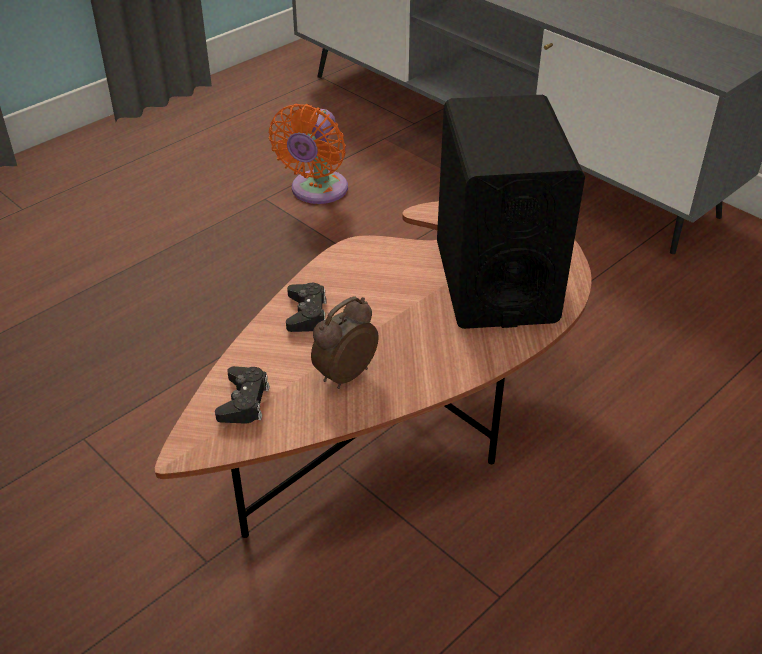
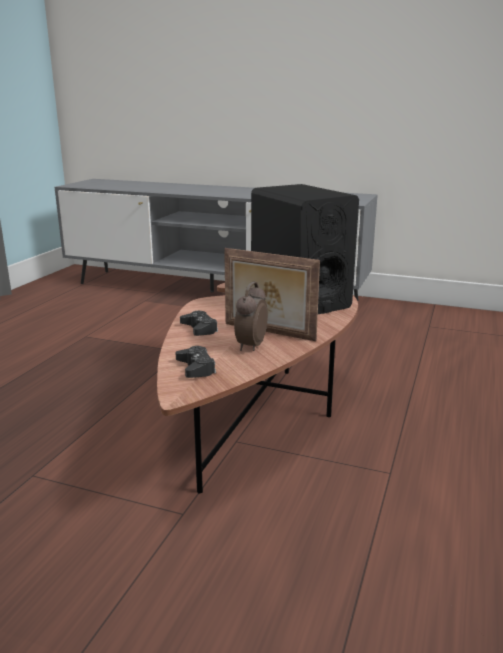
camera: 25 degrees left, 20 degrees down
(317, 191) = (119, 327): orange fan -> none
(391, 350) = (268, 332): none -> picture frame

